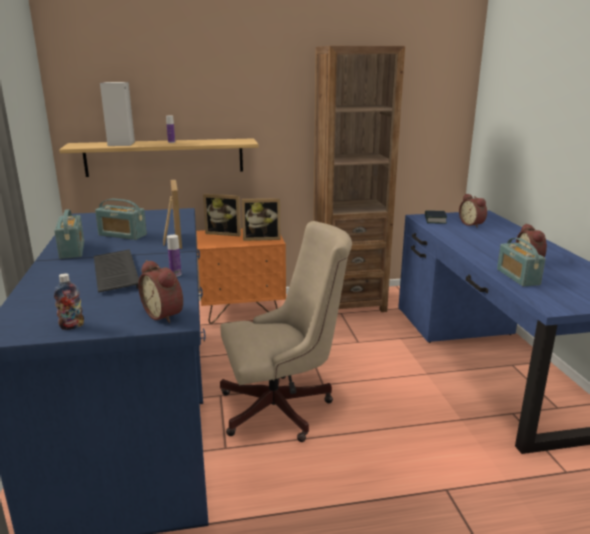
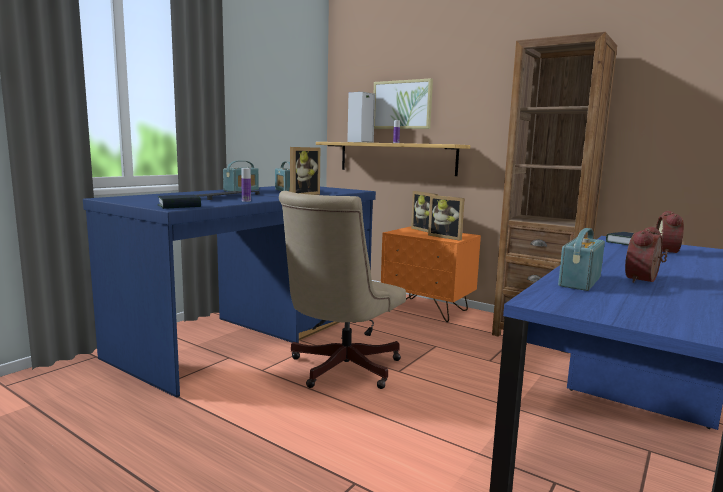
camera: 45 degrees right, 10 degrees down
(72, 326) = (134, 201): bottle -> none
(164, 95) = (402, 105): none -> picture
(165, 314) = (179, 206): alarm clock -> book
(283, 408) = (340, 369): beige office chair -> beige office chair turned 90 degrees clockwise

